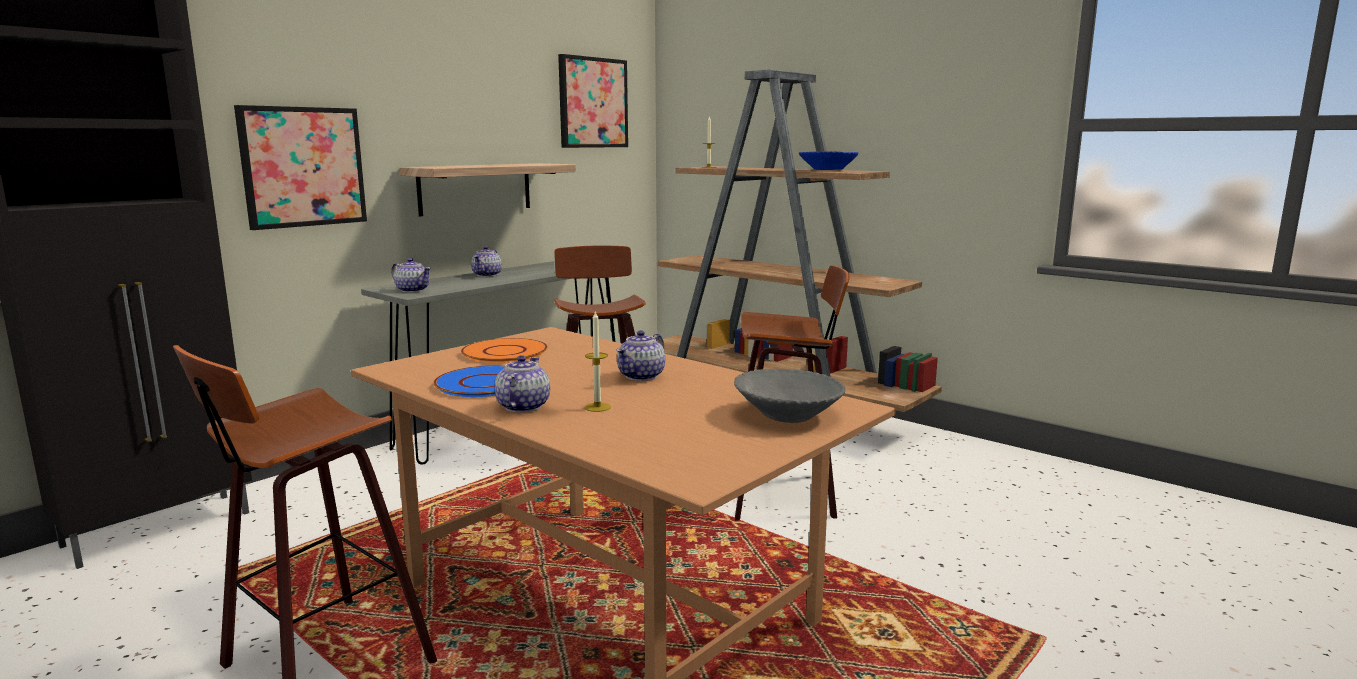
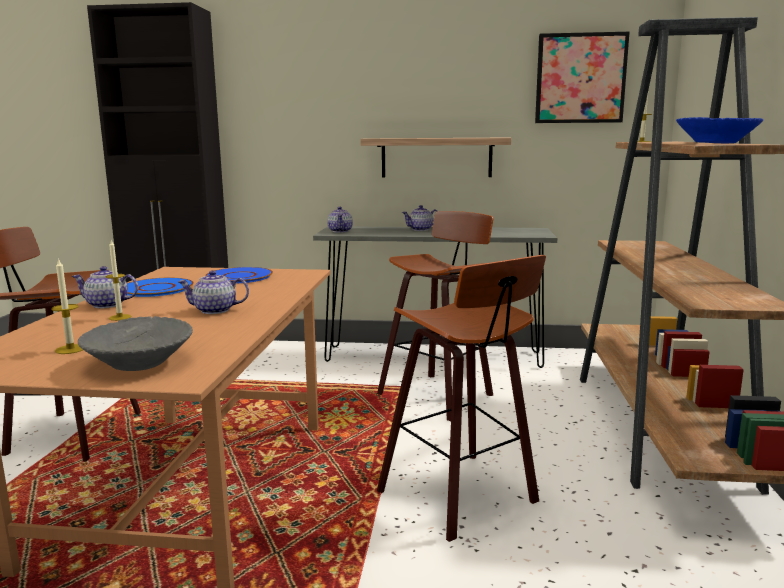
camera: 55 degrees right, 0 degrees up
(303, 167) = (296, 137): picture -> none
(505, 352) = (239, 277): orange plate -> blue plate
(522, 407) = (107, 305): teapot -> teapot turned 150 degrees counterclockwise
(698, 432) = (70, 349): none -> candle

